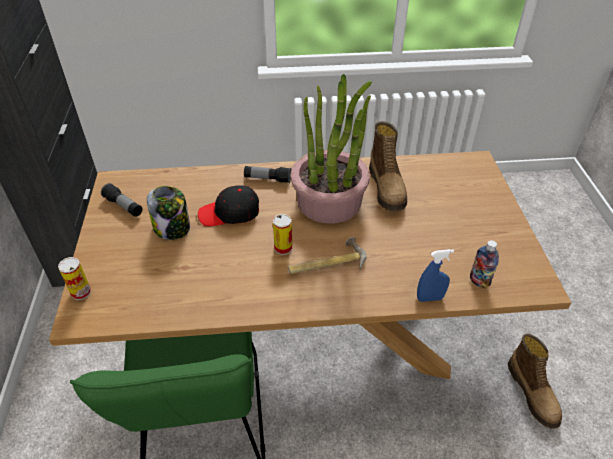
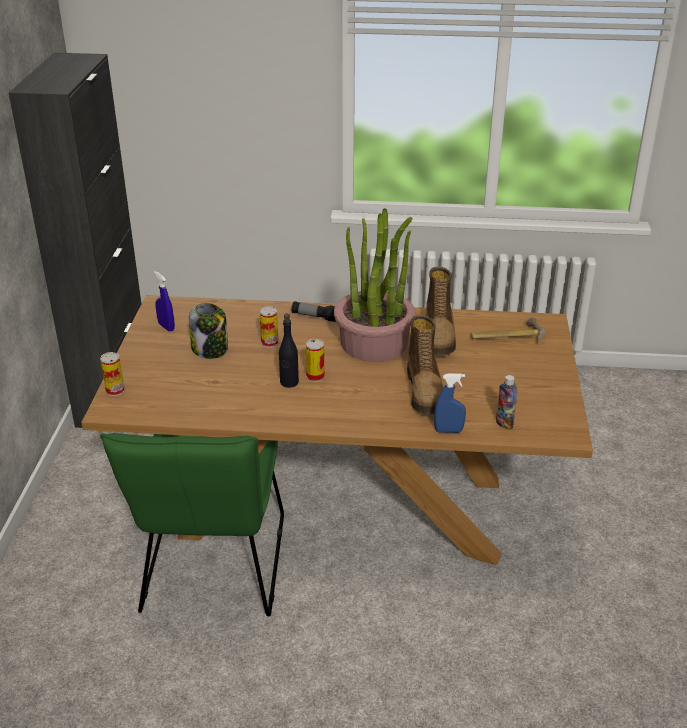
camera: 10 degrees right, 10 degrees down
(124, 206) = (166, 327): flashlight -> blue spray bottle
(229, 213) = (269, 342): black cap -> can
(259, 259) = (289, 382): none -> black bottle
(326, 263) = (355, 392): hammer -> hammer (506, 336)
(533, 393) = (590, 591): boot -> boot (425, 391)

